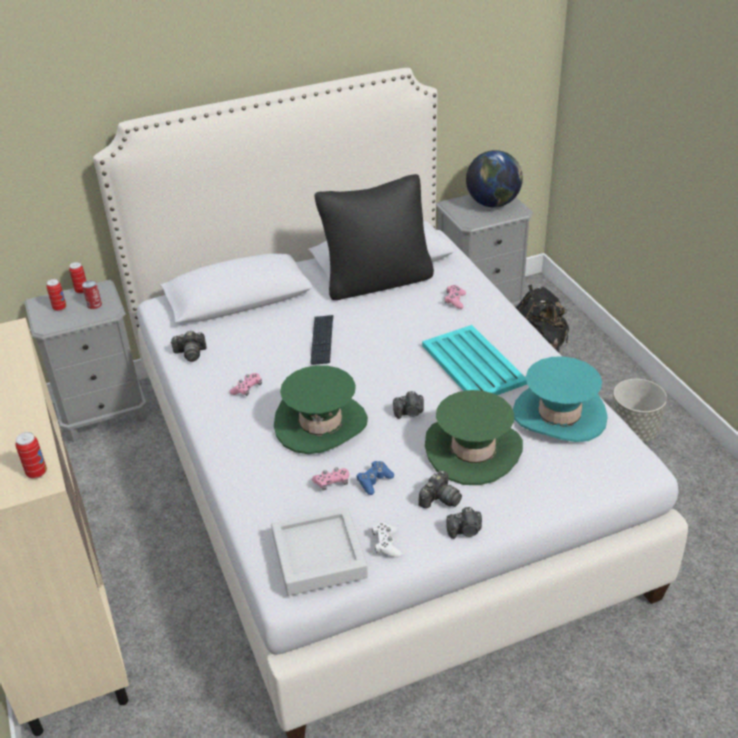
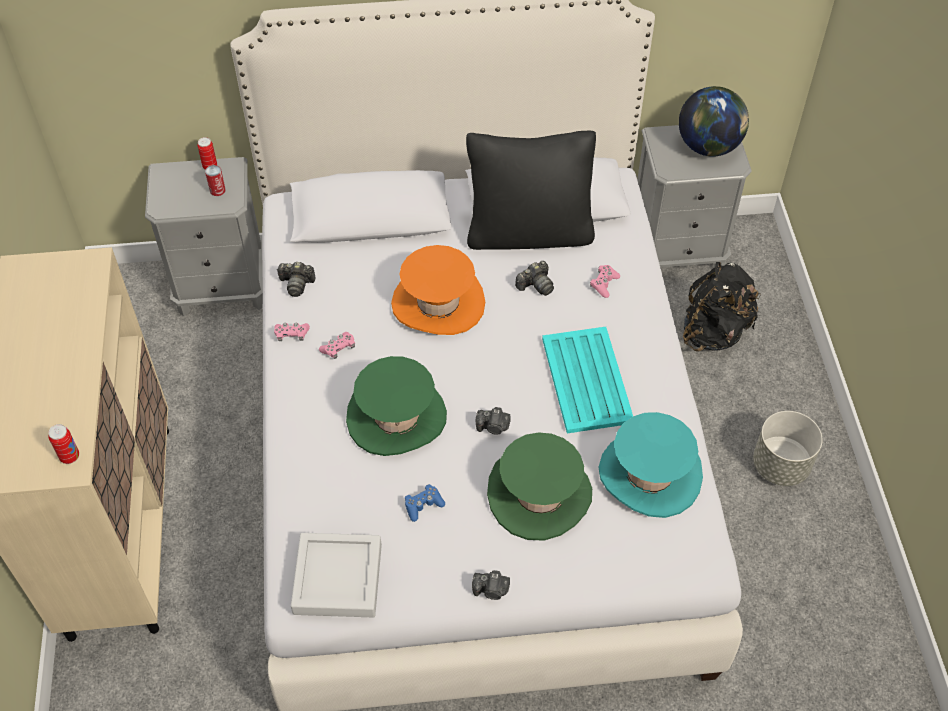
camera: 15 degrees right, 15 degrees up
(60, 308) = (181, 185): can -> none
(322, 340) = (438, 303): keyboard -> orange hat
(332, 482) = (381, 495): pink game controller -> pink game controller (291, 334)
(386, 544) = (408, 583): white game controller -> none
(439, 499) = (480, 545): camera -> camera (535, 285)

